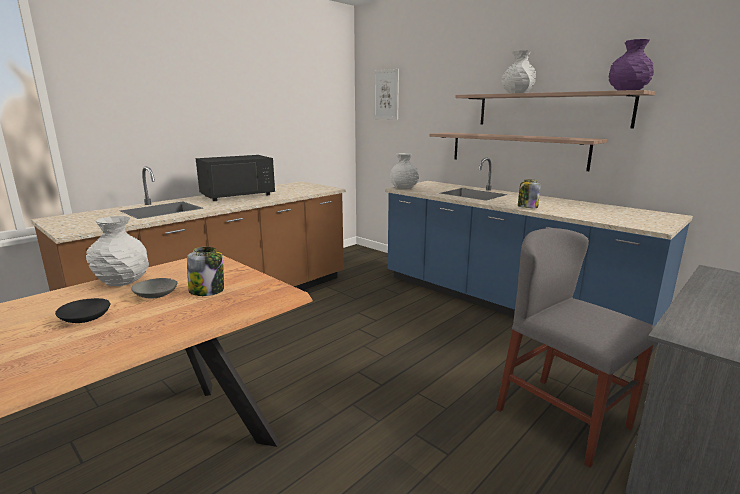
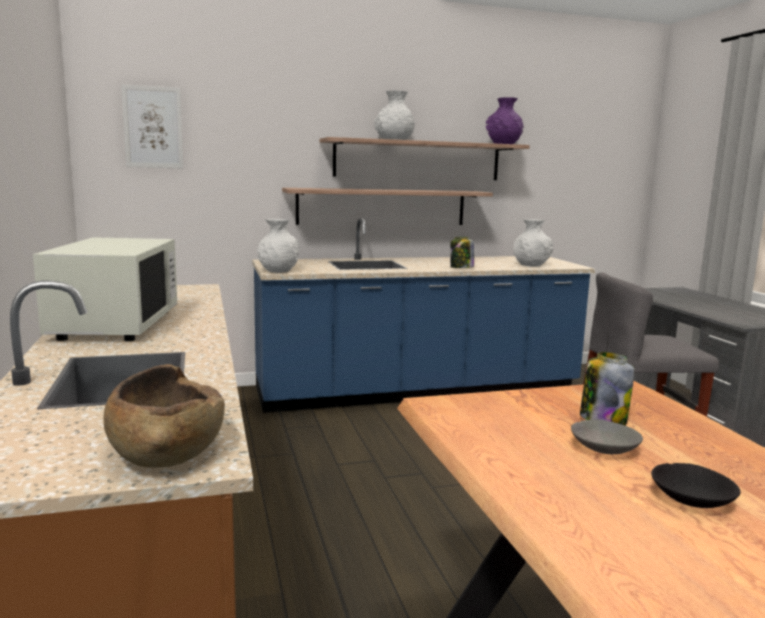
camera: 60 degrees left, 5 degrees down
(82, 226) = (166, 448): none -> brown bowl
(123, 282) = (520, 466): white vase -> white vase (532, 265)
(237, 195) = (116, 324): black microwave -> white microwave

